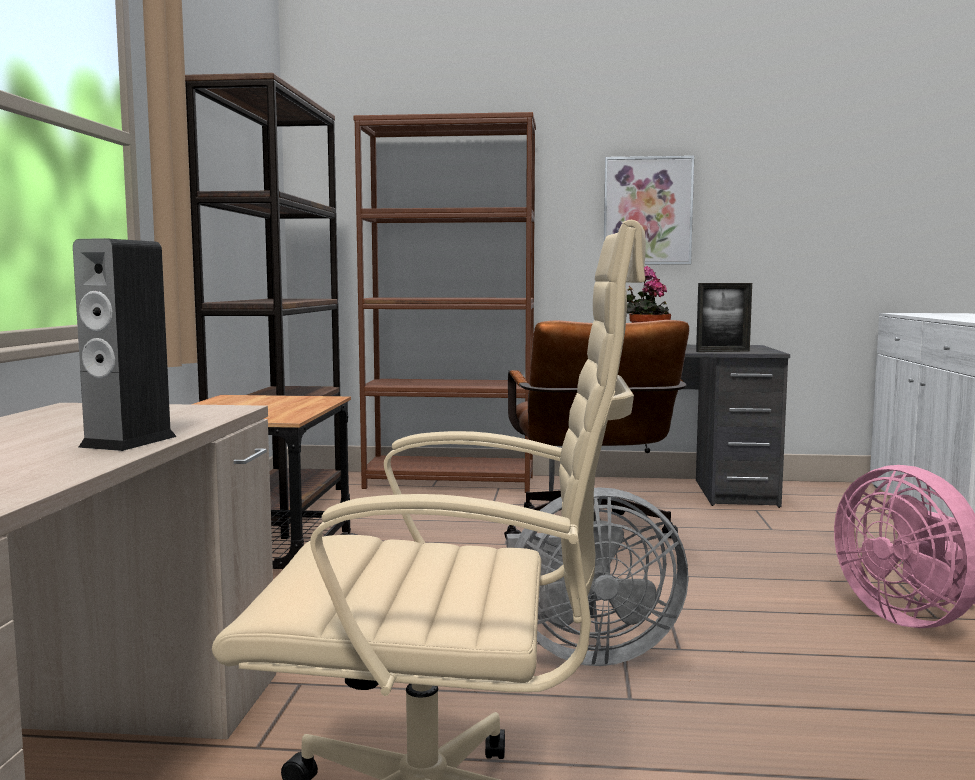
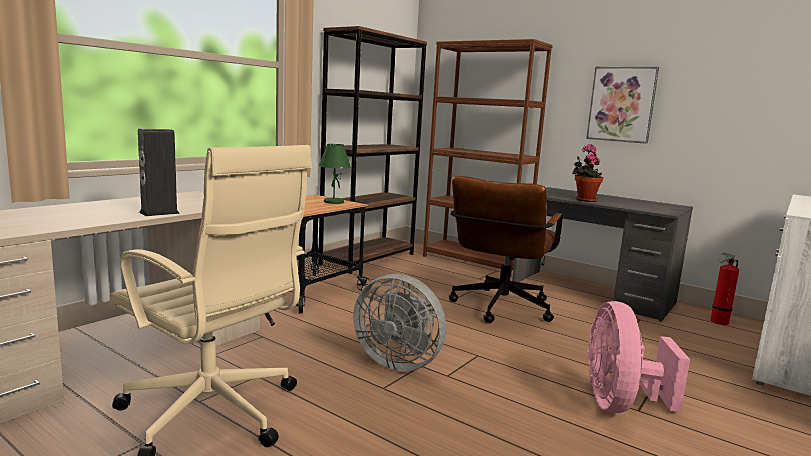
camera: 30 degrees right, 5 degrees up
(287, 400) = (333, 202): none -> green table lamp
(722, 351) = (635, 207): picture frame -> none
(828, 493) = (717, 322): none -> fire extinguisher

